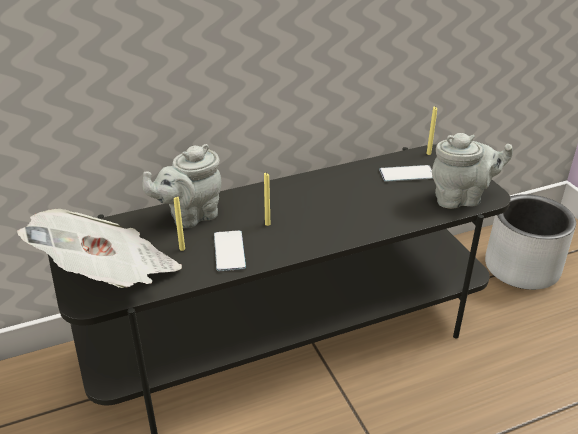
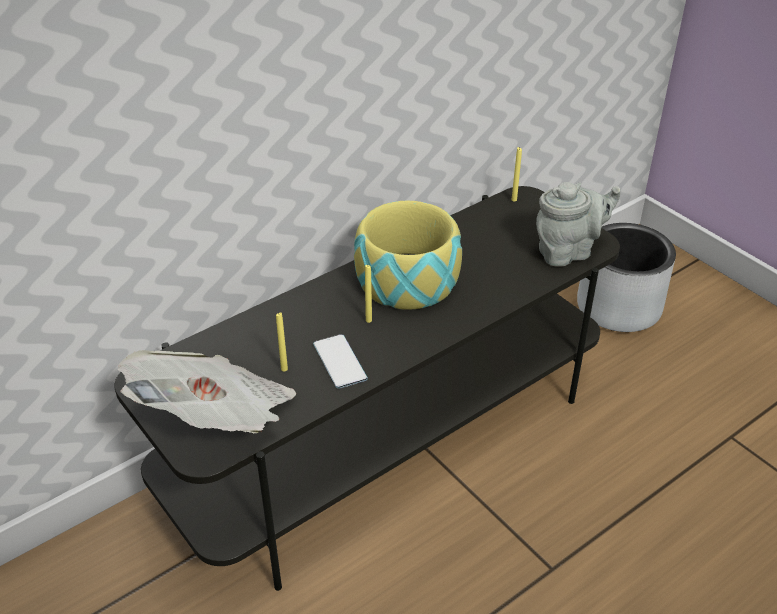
camera: 15 degrees left, 5 degrees up
(190, 216) = (274, 326): grey teapot -> none
(312, 199) = (406, 280): none -> bowl
(406, 174) = (499, 230): phone -> none

